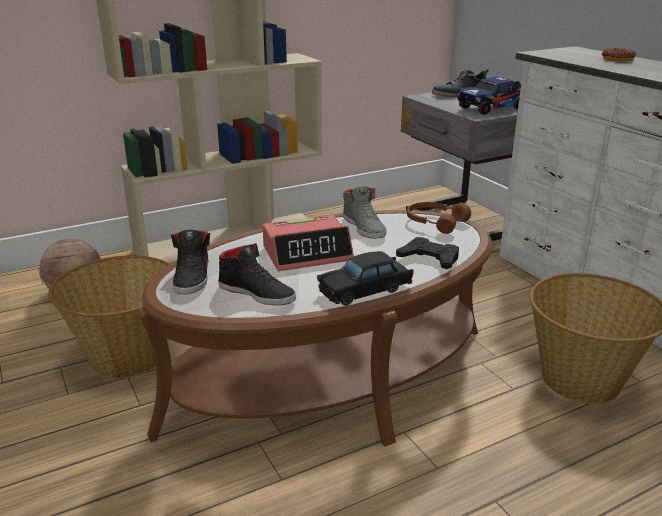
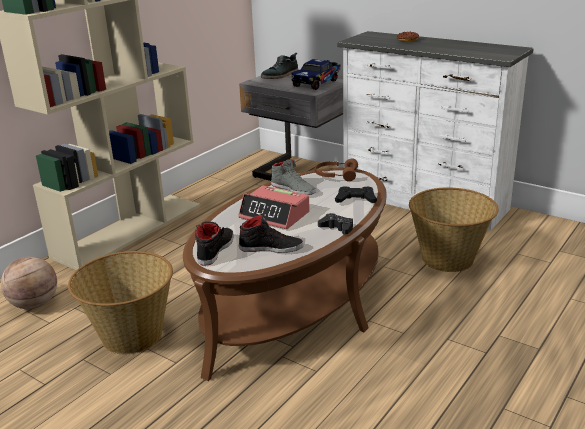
camera: 25 degrees left, 0 degrees up
(193, 277) = (215, 249): black shoe -> black shoe turned 135 degrees counterclockwise
(307, 253) = (275, 215): alarm clock -> alarm clock turned 75 degrees clockwise
(365, 290) = (337, 228): black toy car -> black game controller

